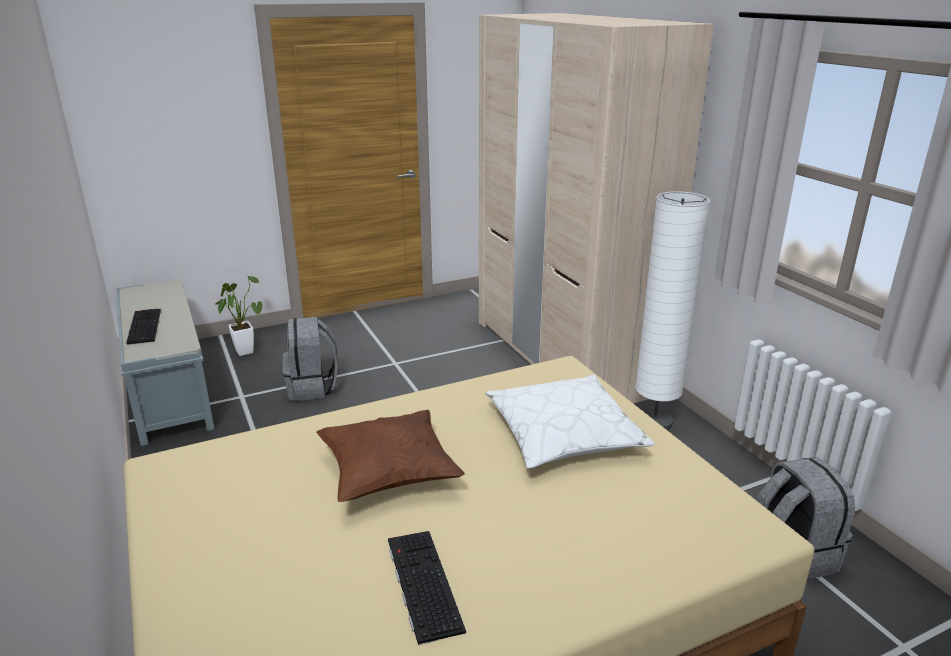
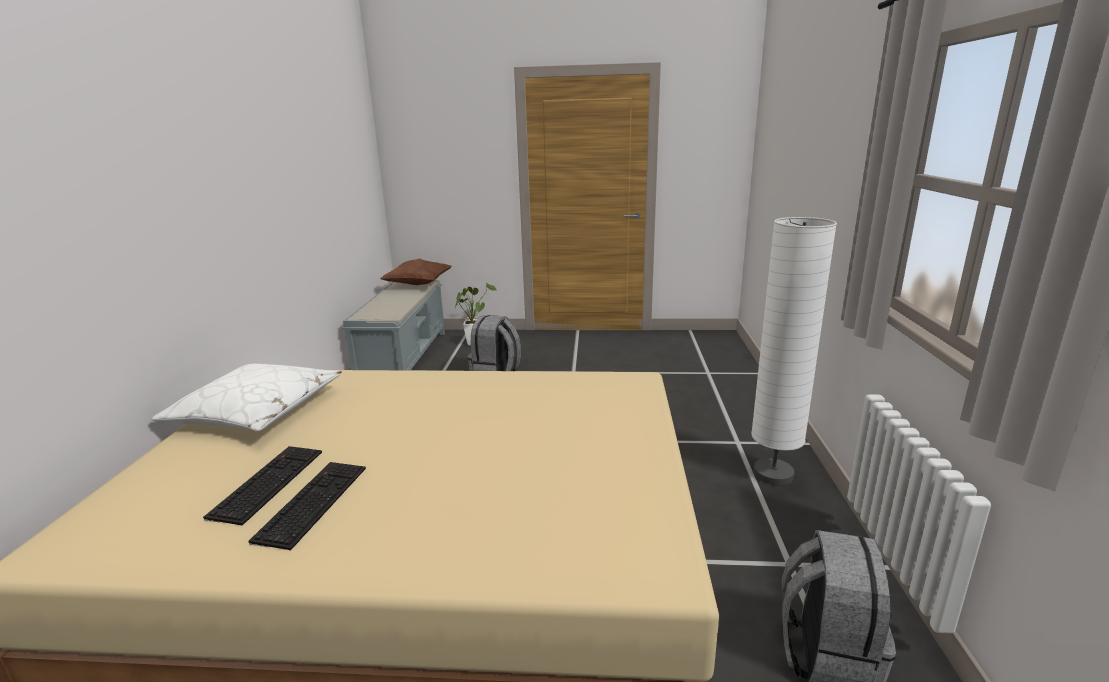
camera: 30 degrees right, 5 degrees down
(143, 326) = (382, 302): keyboard -> keyboard (267, 482)
(389, 475) = (393, 421): brown pillow -> brown pillow (418, 285)
(562, 356) = (728, 396): beige wardrobe -> none
(563, 434) = (569, 429): white pillow -> white pillow (257, 411)

